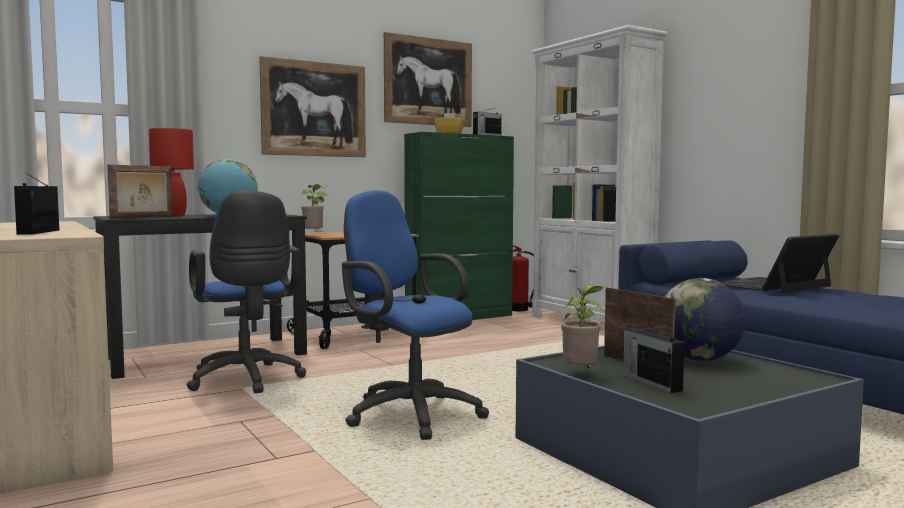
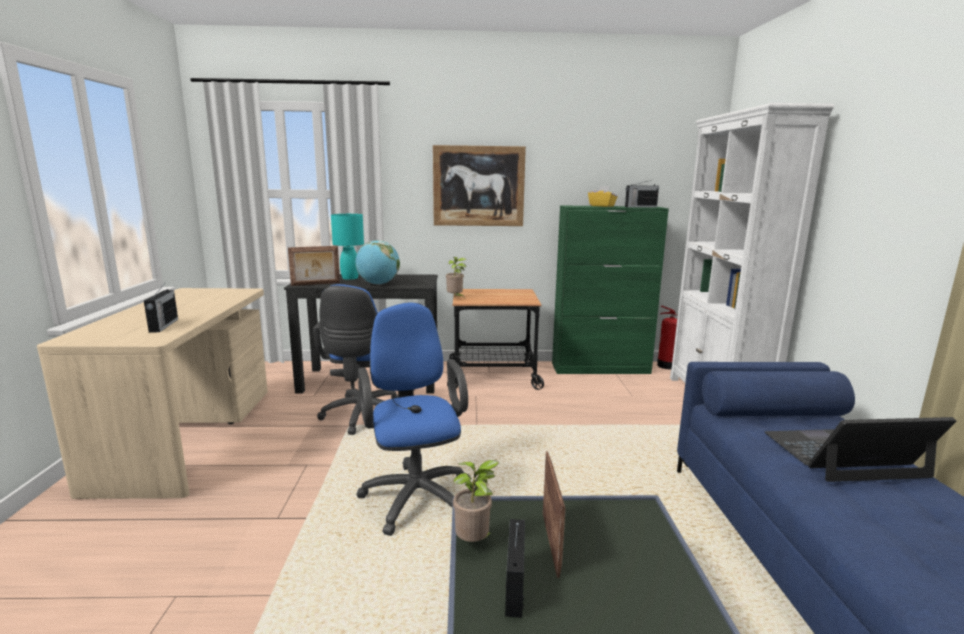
camera: 30 degrees right, 10 degrees up
(40, 232) = (163, 326): radio -> radio turned 150 degrees clockwise
(173, 215) = (350, 278): red table lamp -> turquoise table lamp
(428, 81) = (590, 155): picture -> none
(699, 359) = (628, 556): globe -> none

